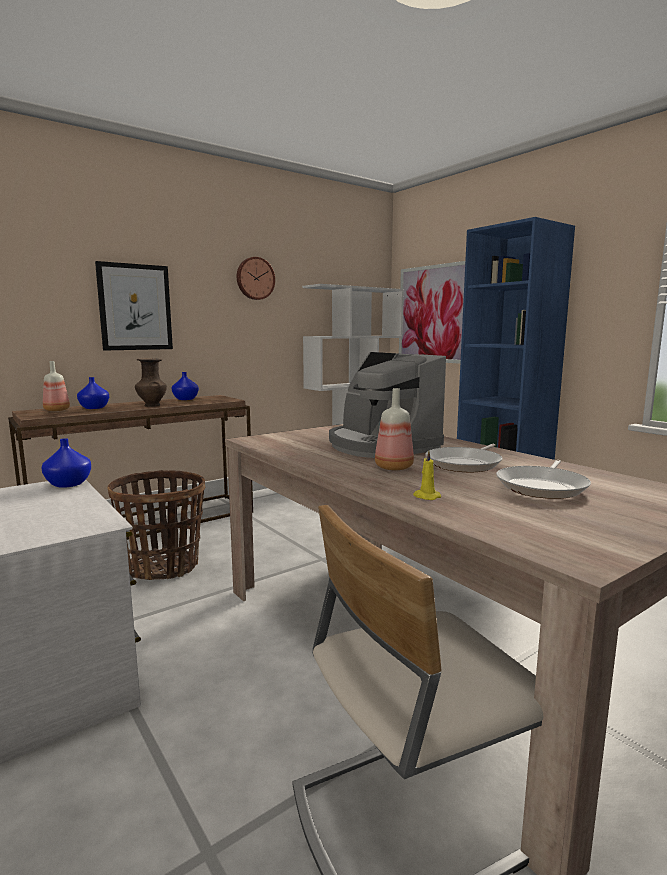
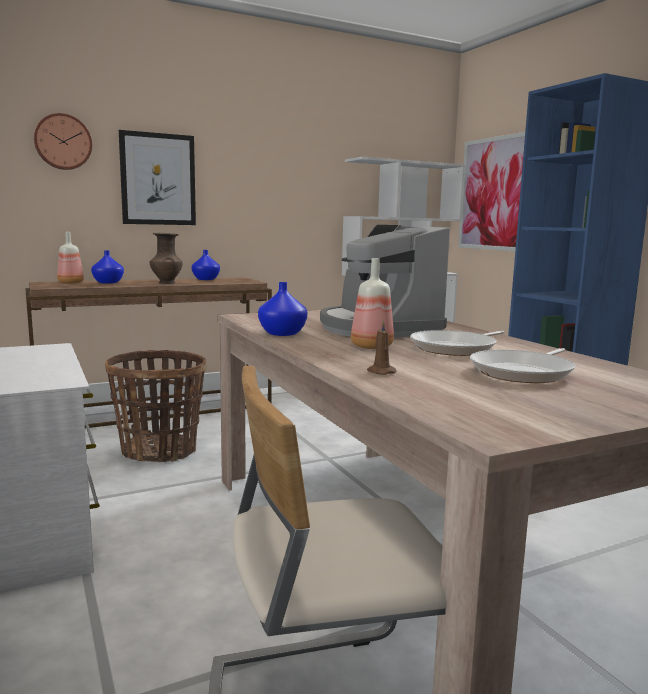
camera: 10 degrees right, 0 degrees up
(68, 484) = (53, 348): blue vase -> blue vase (282, 333)
(255, 278) = (290, 150): wall clock -> wall clock (63, 142)
(426, 496) = (380, 372): yellow candle -> brown candle

